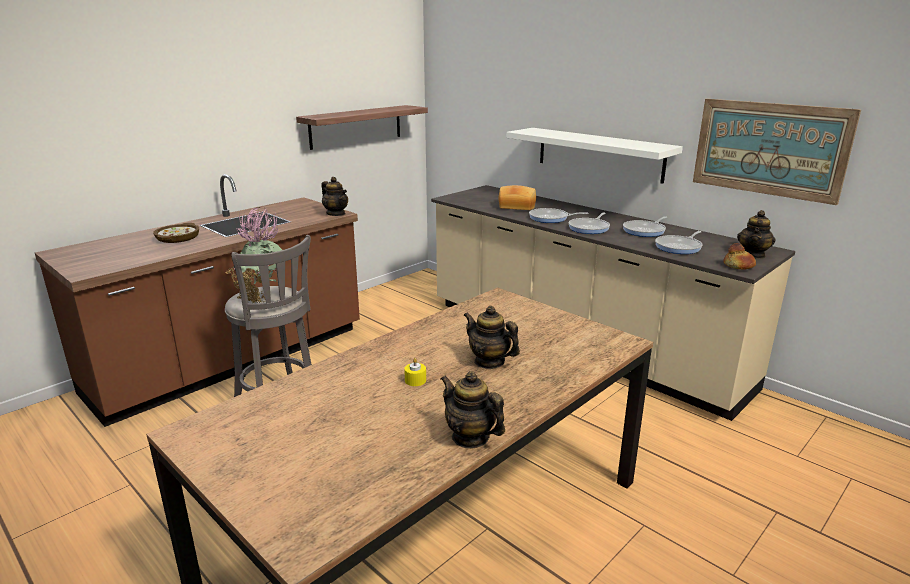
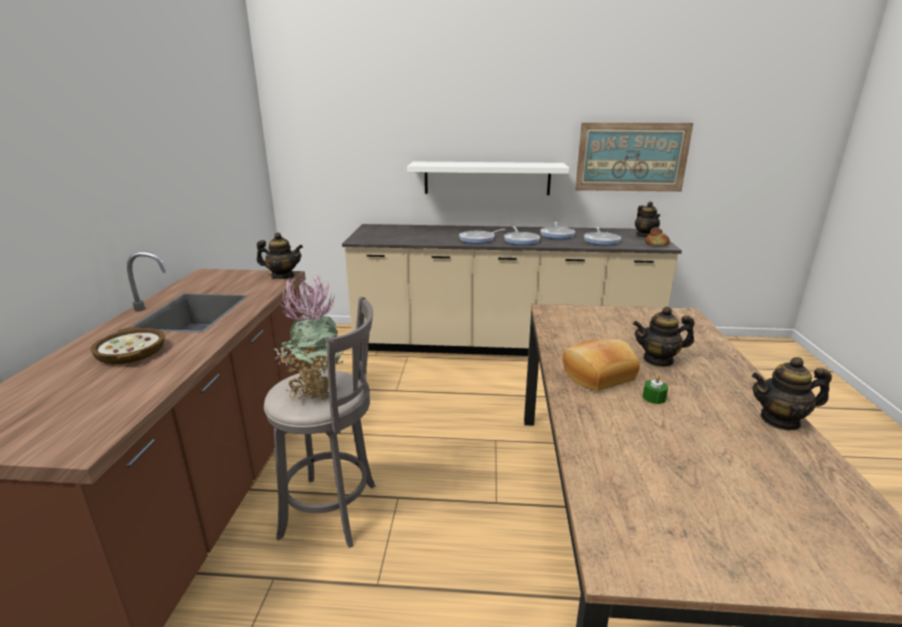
camera: 40 degrees left, 0 degrees up
(356, 126) = (224, 177): shelf -> none
(415, 380) = (654, 397): yellow candle -> green candle
(517, 206) = (431, 235): bread -> bread (597, 375)

